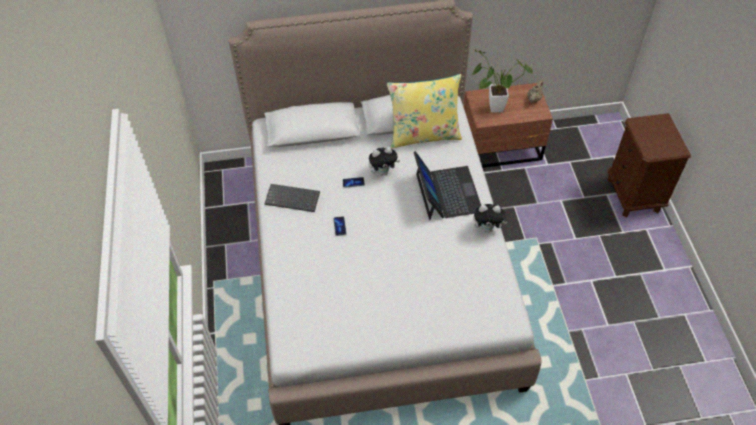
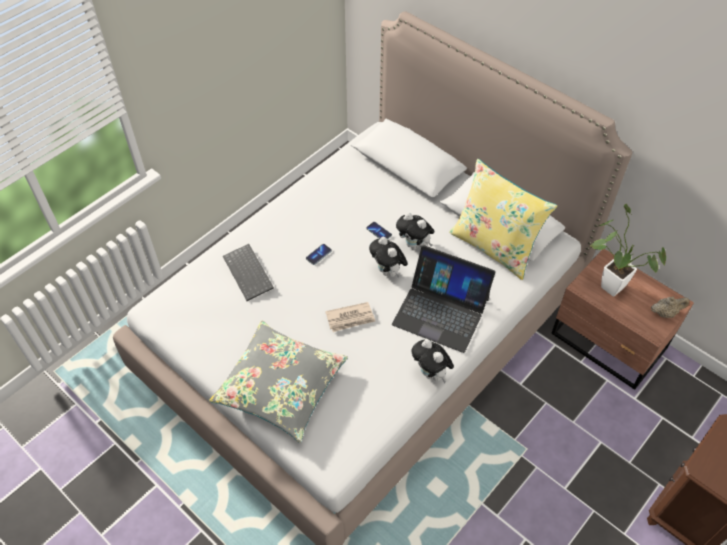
camera: 50 degrees right, 0 degrees up
(293, 198) = (318, 202): keyboard -> keyboard (249, 273)
(390, 199) = (388, 272): none -> plush toy
(409, 242) = (350, 318): none -> newspaper
(427, 313) = (281, 386): none -> grey pillow
(447, 193) = (441, 311): laptop -> laptop turned 75 degrees clockwise

